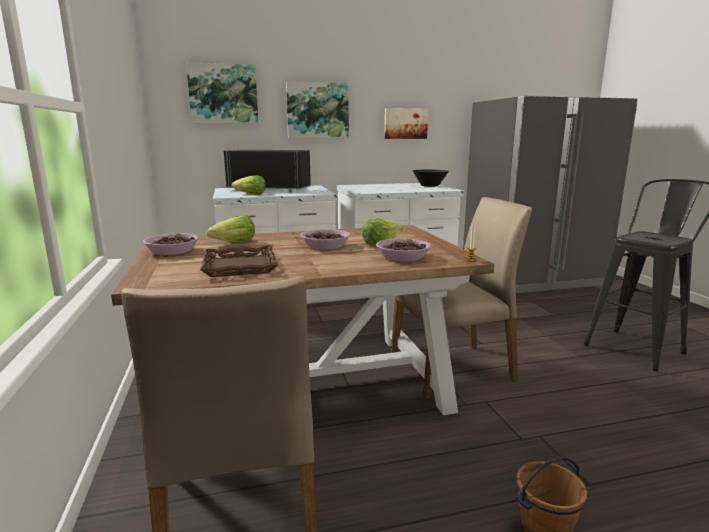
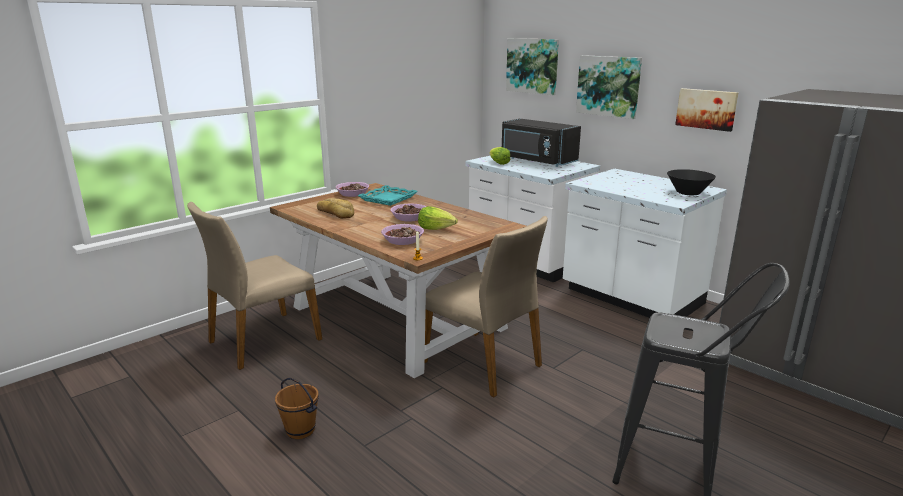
camera: 60 degrees right, 5 degrees up
(234, 243) = (388, 199): lettuce -> turquoise tray
(240, 266) = (336, 213): brown tray -> bread
(270, 189) = (536, 161): black microwave -> black microwave turned 150 degrees clockwise

